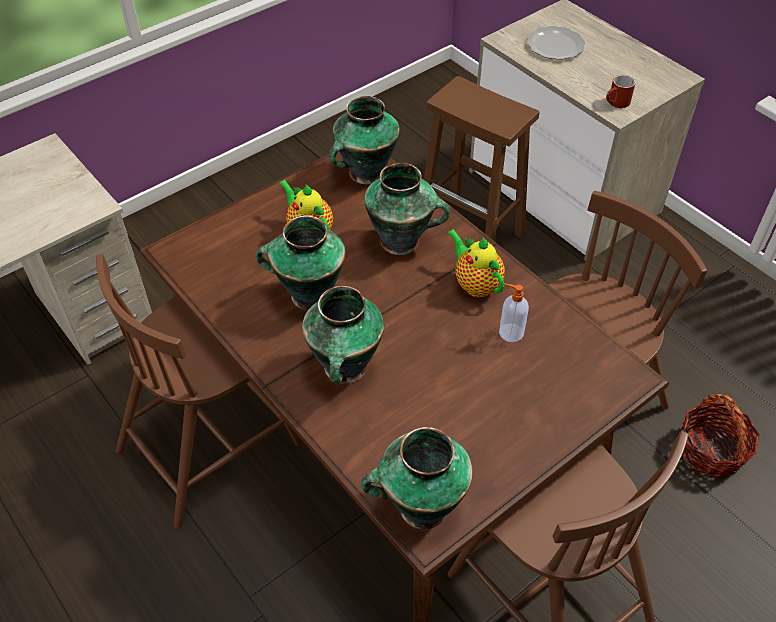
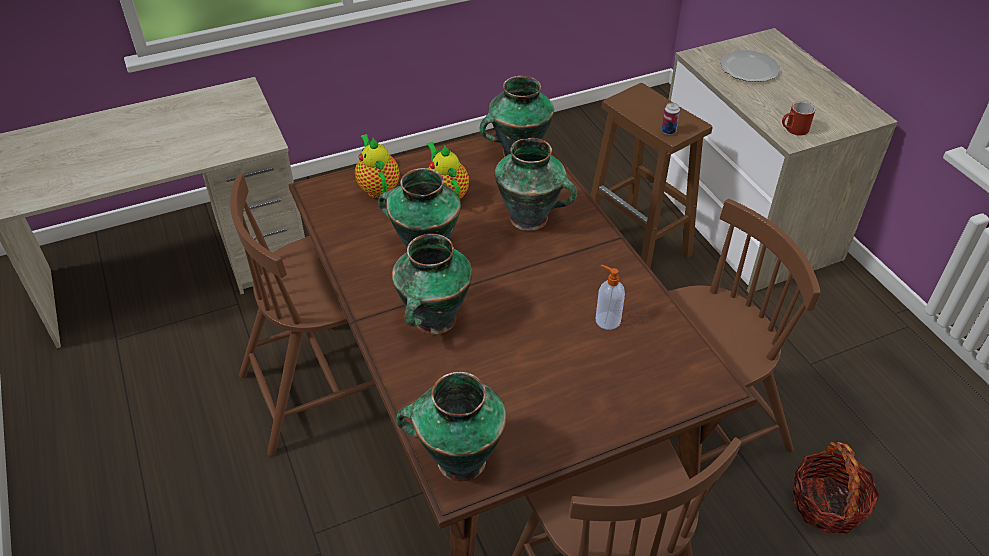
camera: 15 degrees right, 5 degrees down
(475, 284) = (588, 269): teapot -> teapot (378, 187)
(500, 124) = (668, 131): none -> can

